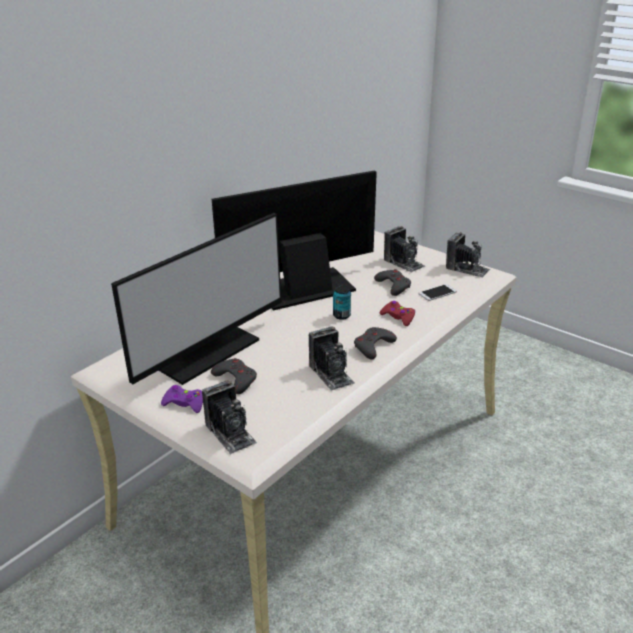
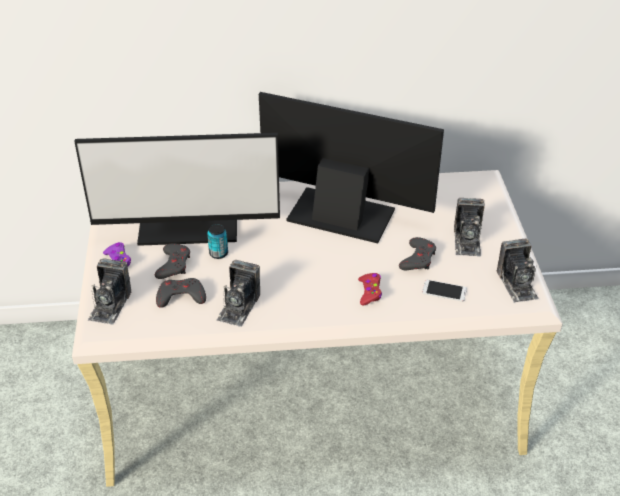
camera: 45 degrees right, 10 degrees up
(341, 315) = (328, 260): can -> can (218, 253)
(373, 346) = (306, 305): grey game controller -> grey game controller (181, 296)

